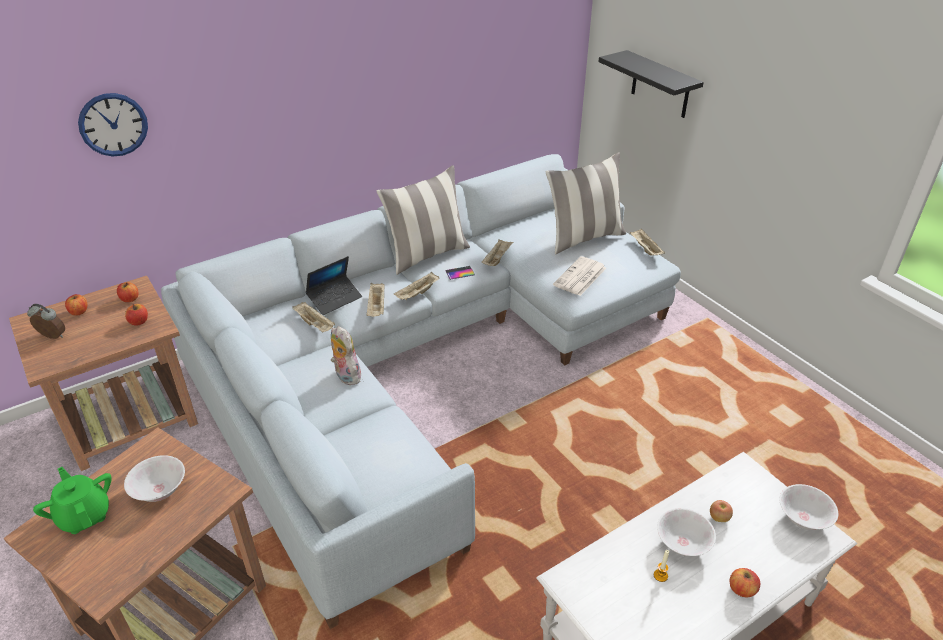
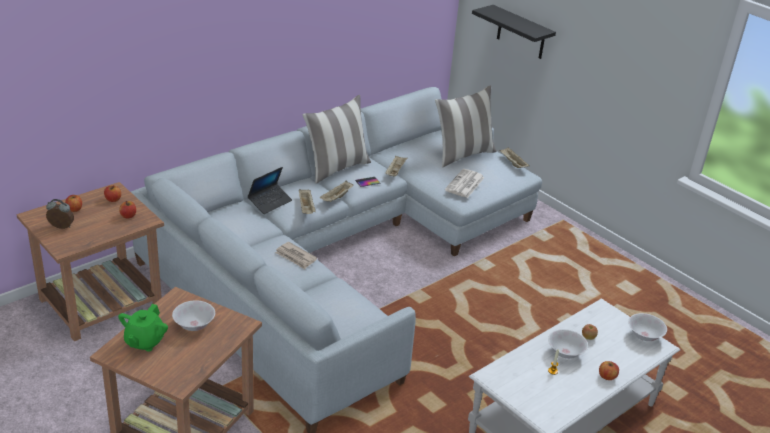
camera: 10 degrees left, 5 degrees down
(84, 515) = (144, 341): green teapot -> green teapot turned 120 degrees counterclockwise
(113, 124) = (114, 59): wall clock -> none
(315, 324) = (259, 221): beige tray -> none
(345, 376) = (295, 257): plush toy -> newspaper

